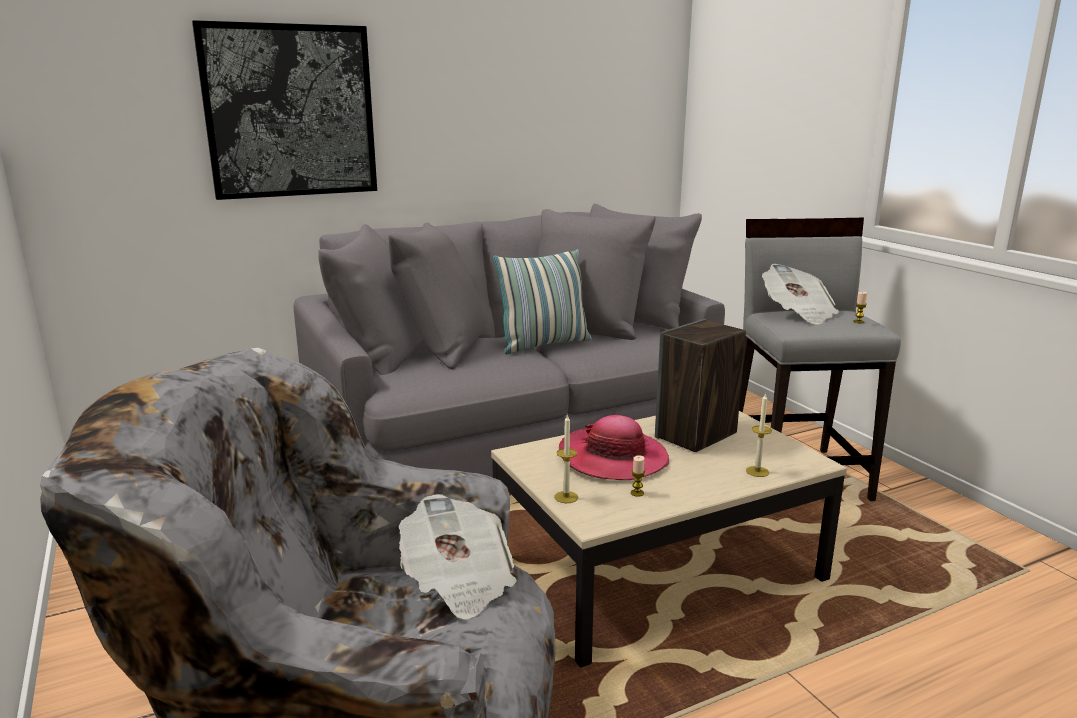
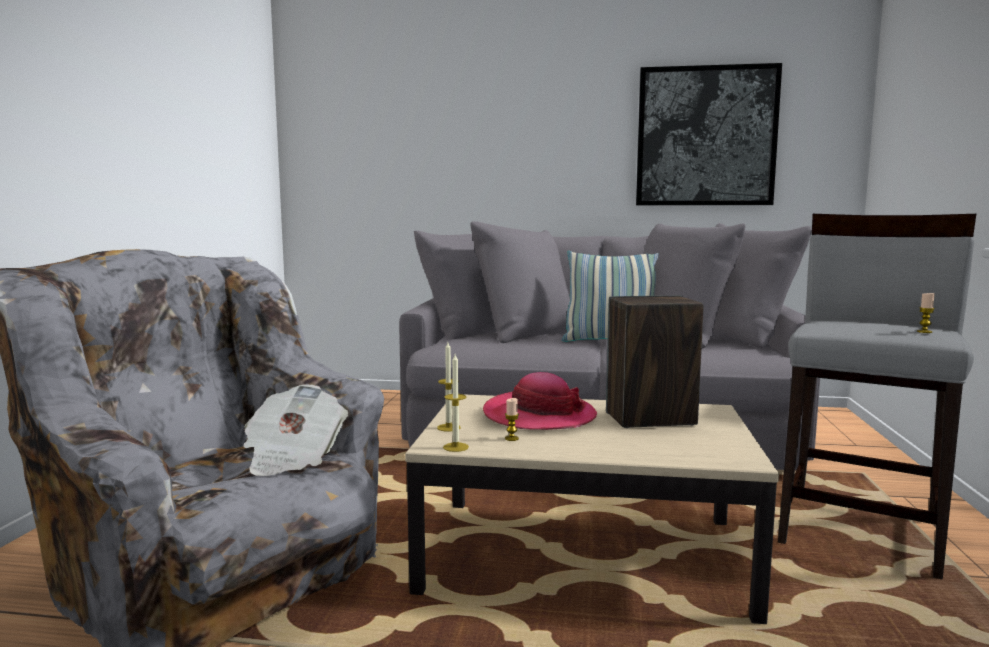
camera: 35 degrees right, 10 degrees down
(290, 112) = (462, 142): picture -> picture (706, 136)
(757, 471) = (661, 452): candle -> candle (455, 447)
(798, 314) = (855, 321): newspaper -> none

